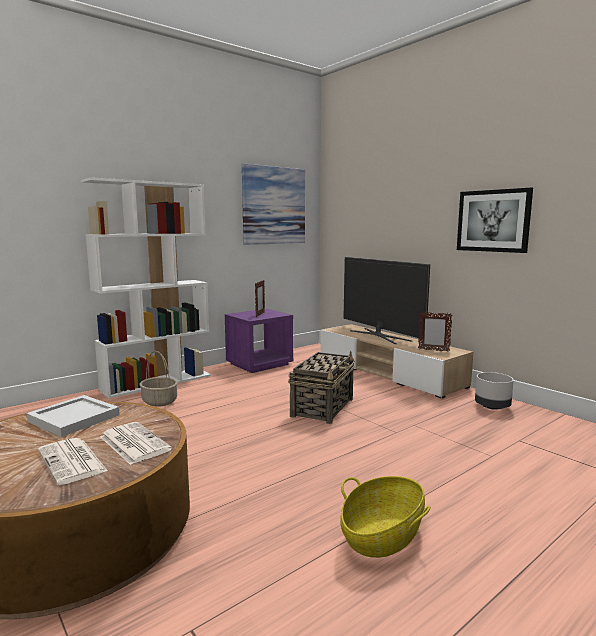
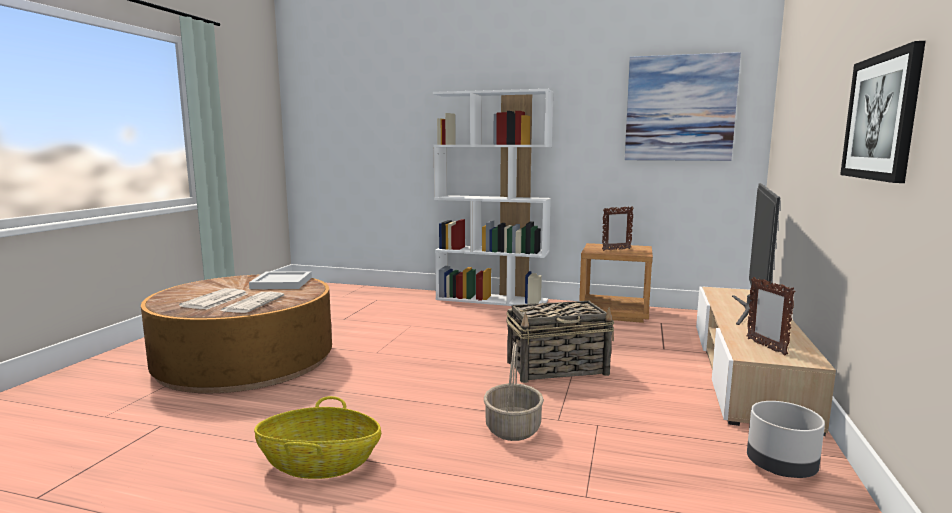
camera: 55 degrees right, 0 degrees up
(159, 401) = (456, 313): basket -> basket (512, 428)
(259, 364) = (614, 313): purple nightstand -> brown nightstand

